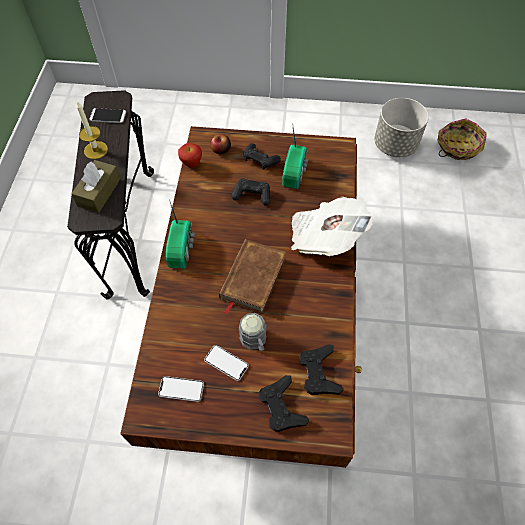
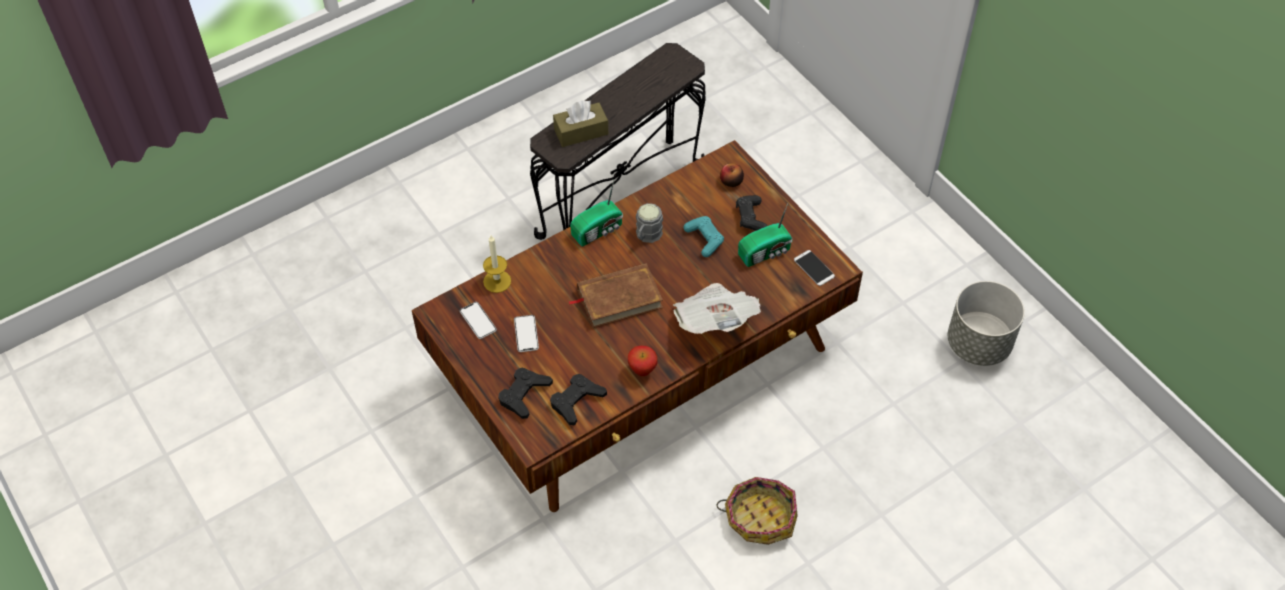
camera: 50 degrees right, 5 degrees down
(96, 150) = (619, 96): candle -> candle (497, 281)
(108, 116) = (662, 75): phone -> phone (814, 268)
(192, 164) = (691, 173): apple -> apple (642, 371)
(252, 195) = (704, 239): black game controller -> turquoise game controller
(255, 341) = (562, 340): grey mug -> grey mug (647, 236)
(457, 147) = (1047, 405): basket -> basket (760, 517)

